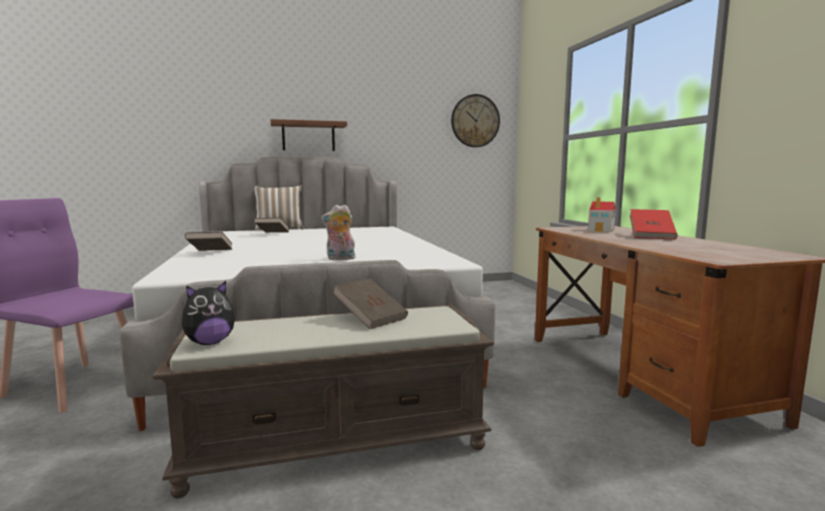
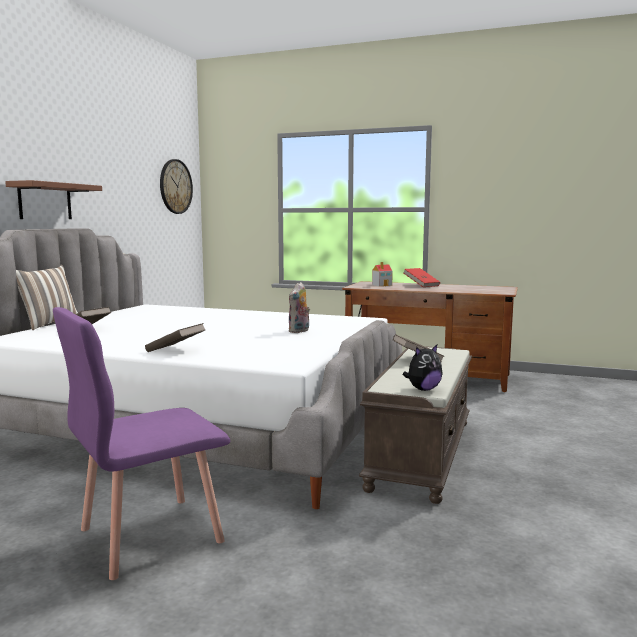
camera: 55 degrees left, 0 degrees up
(210, 342) = (423, 389): plush toy -> plush toy turned 60 degrees clockwise

